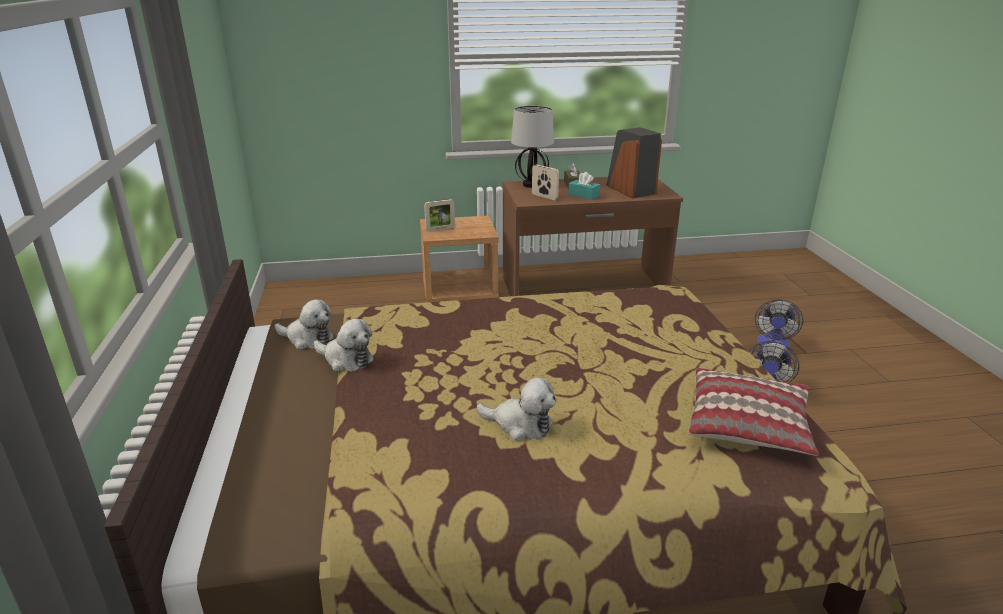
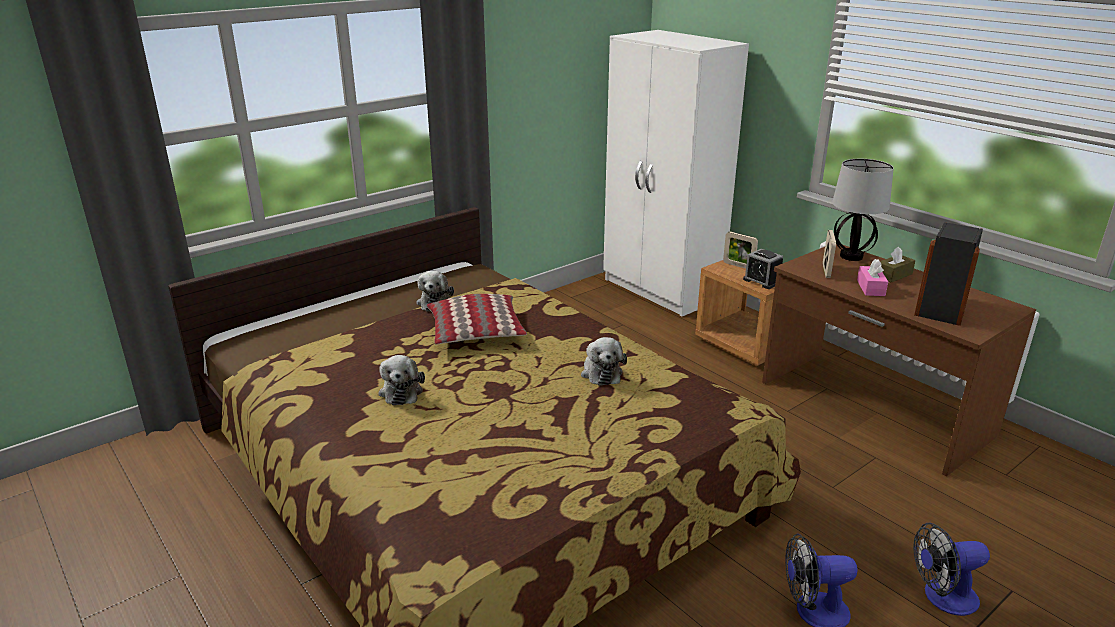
camera: 60 degrees right, 0 degrees up
(307, 339) = (459, 282): plush toy -> plush toy (601, 372)
(333, 292) = (661, 290): none -> white wardrobe
(475, 231) = (762, 281): none -> alarm clock
(583, 195) = (870, 288): turquoise tissue box -> pink tissue box
(748, 424) = (487, 503): pillow -> pillow (476, 332)

